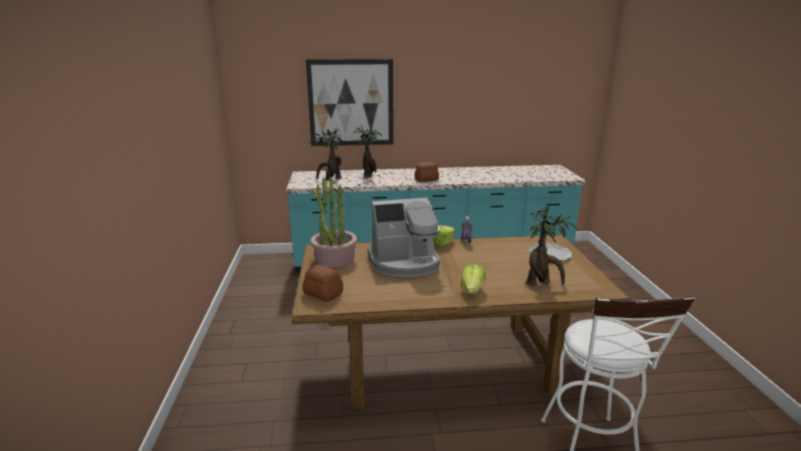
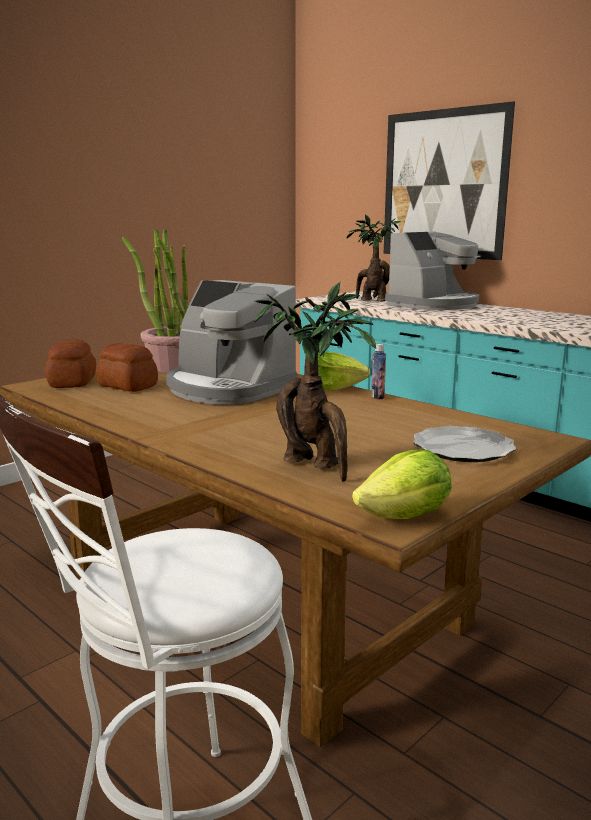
camera: 50 degrees right, 5 degrees down
(369, 175) = (434, 305): potted plant -> coffee machine
(427, 180) = (503, 319): bread -> bread (127, 386)
(472, 290) = (199, 434): lettuce -> lettuce (406, 517)

